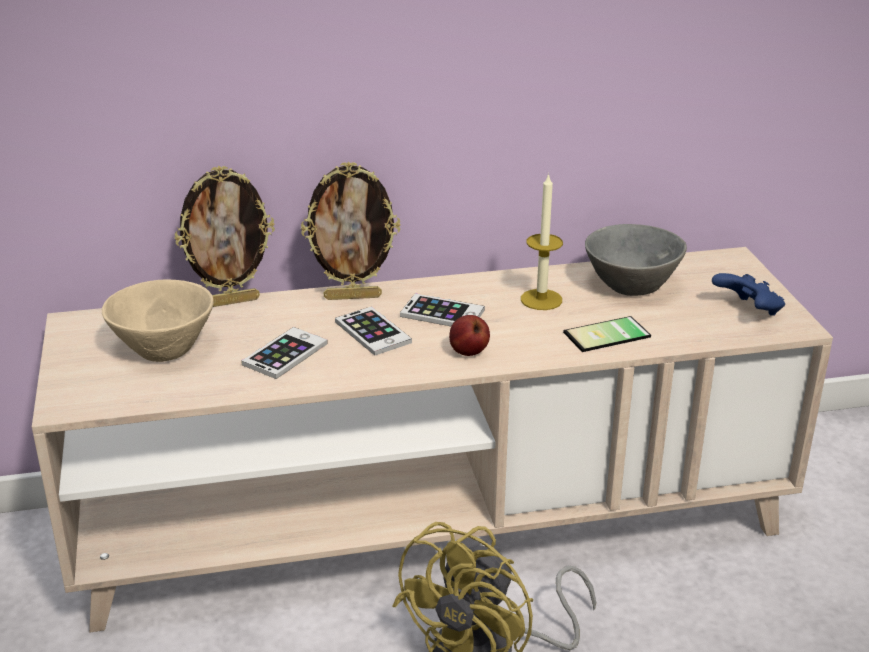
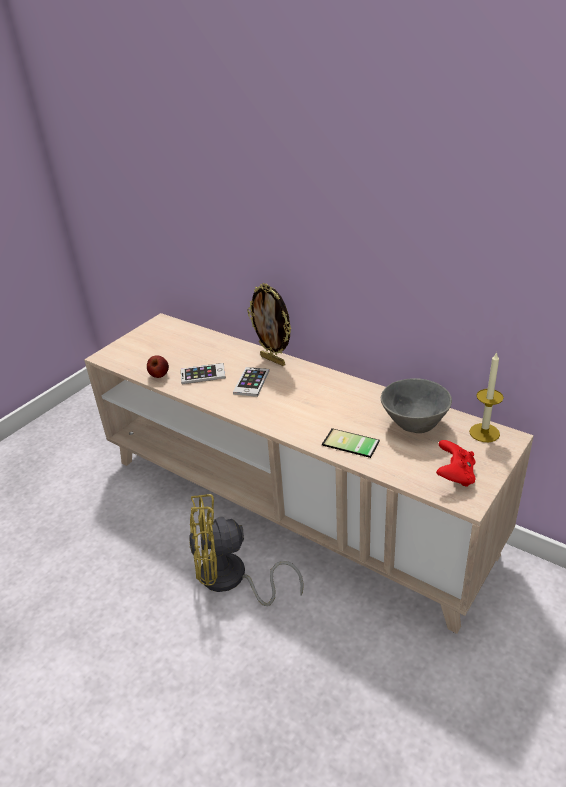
camera: 50 degrees right, 5 degrees up
(166, 347) = (171, 348): beige bowl -> none
(231, 301) = (225, 338): picture frame -> none
(442, 313) = (295, 388): phone -> none
(468, 352) = (271, 415): apple -> apple (159, 375)
(541, 299) = (353, 406): candle -> candle (484, 433)
(748, 311) = (455, 475): blue game controller -> red game controller

